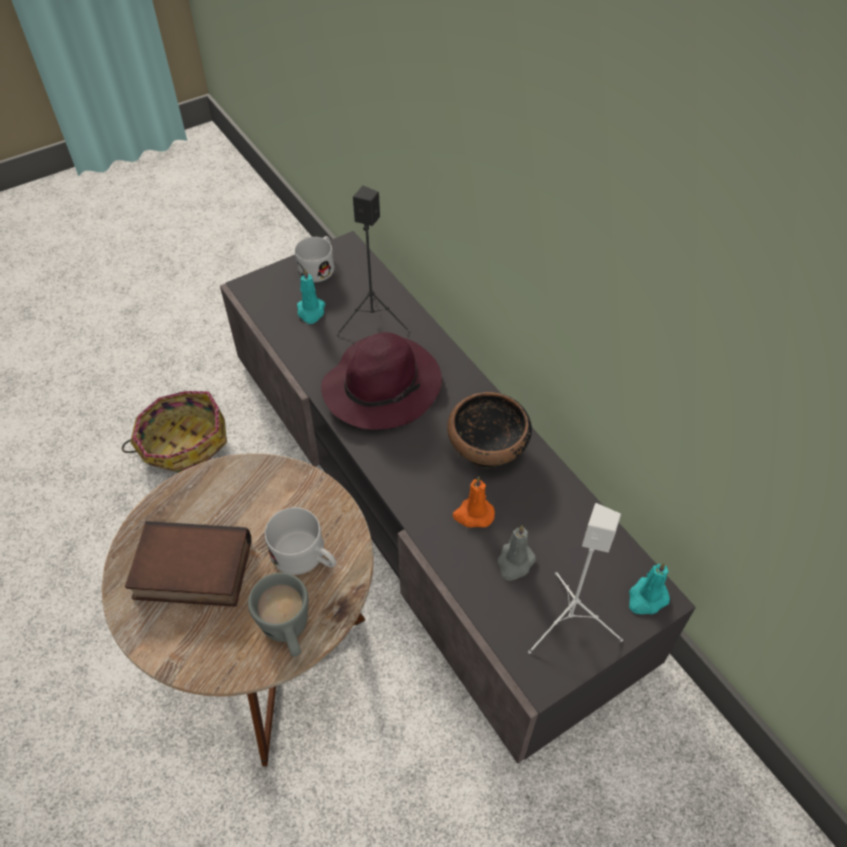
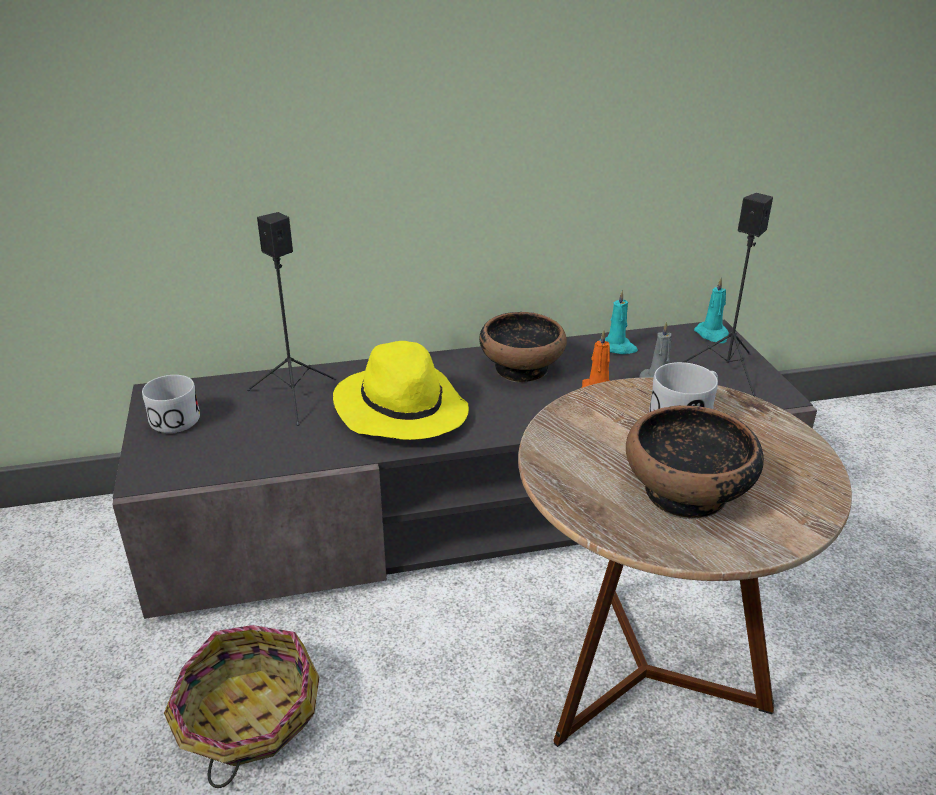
camera: 70 degrees left, 20 degrees down
(190, 572) = (687, 494): book -> bowl
(288, 633) = (780, 439): grey mug -> none
(311, 311) = (241, 436): turquoise candle -> turquoise candle (618, 348)
(383, 386) = (400, 409): purple hat -> yellow hat
(568, 622) = (727, 371): white speaker -> black speaker

